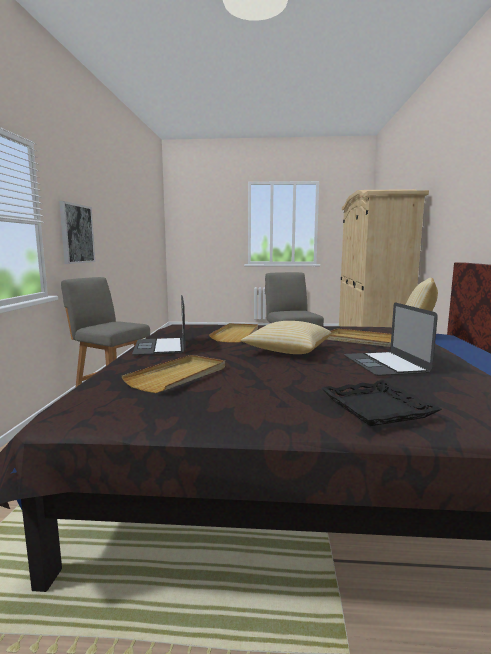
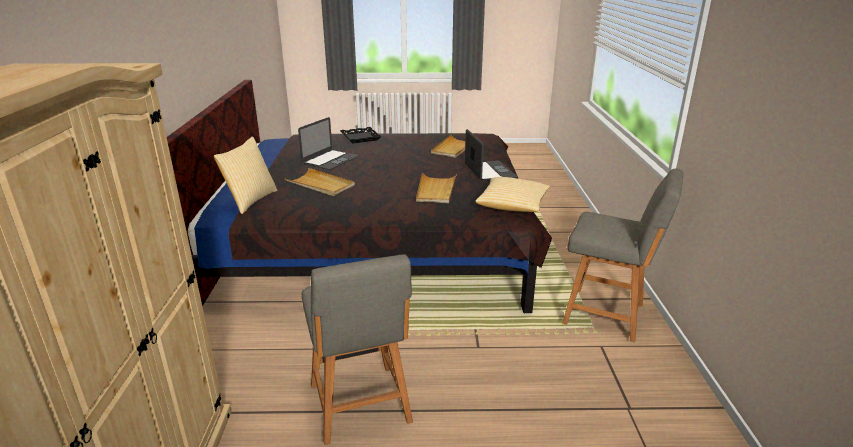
camera: 175 degrees right, 15 degrees up
(76, 234) = (735, 125): picture -> none
(287, 351) = (390, 169): pillow -> pillow (512, 206)
(385, 364) = (330, 160): laptop -> laptop turned 45 degrees clockwise

